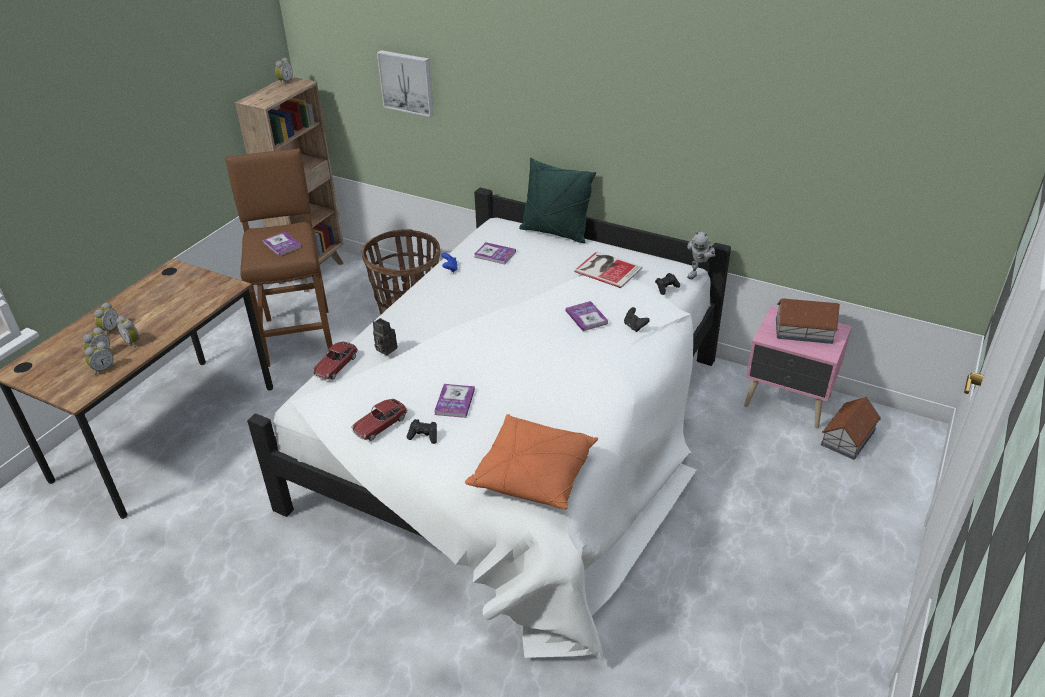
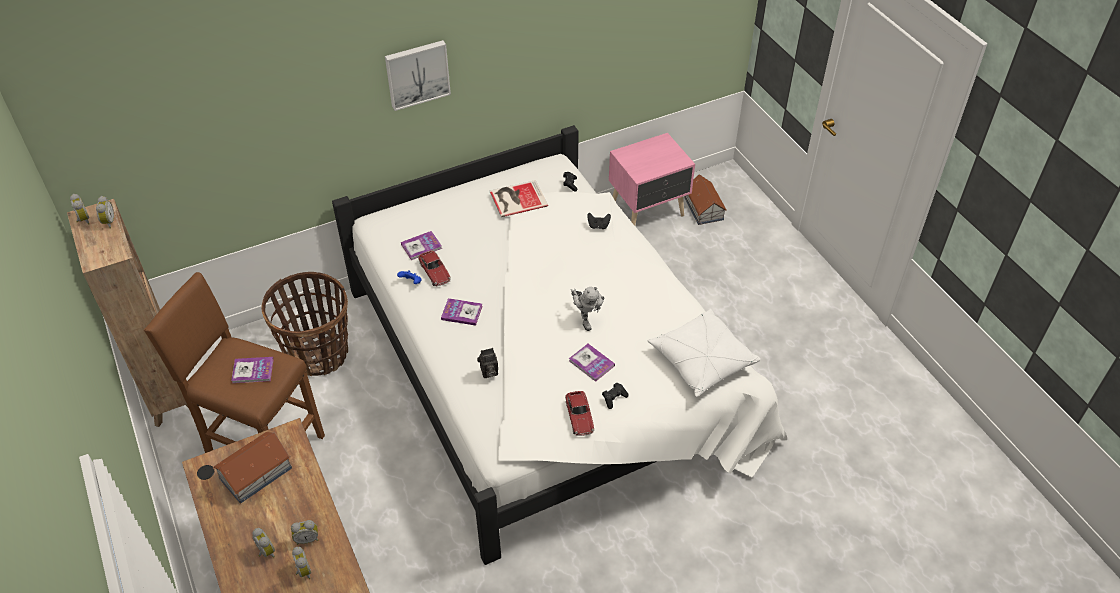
camera: 55 degrees left, 10 degrees up
(103, 369) = (329, 575): alarm clock -> alarm clock (108, 222)
(336, 366) = (474, 413): toy car -> toy car (435, 272)
(407, 82) = (226, 144): picture -> picture (417, 73)
(533, 474) = (701, 361): orange pillow -> white pillow
(555, 232) = (429, 197): green pillow -> none
(586, 317) = (563, 243): book -> book (462, 313)
(698, 273) = (565, 159): toy robot -> toy robot (585, 319)
(803, 330) = (650, 155): toy house -> toy house (255, 473)

